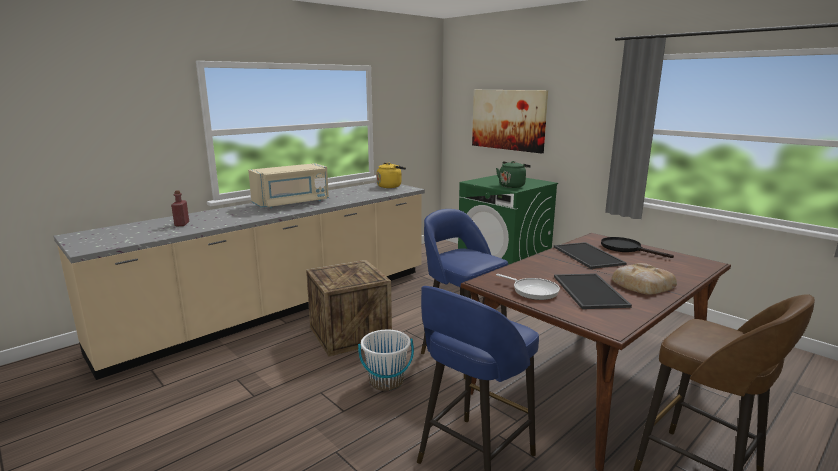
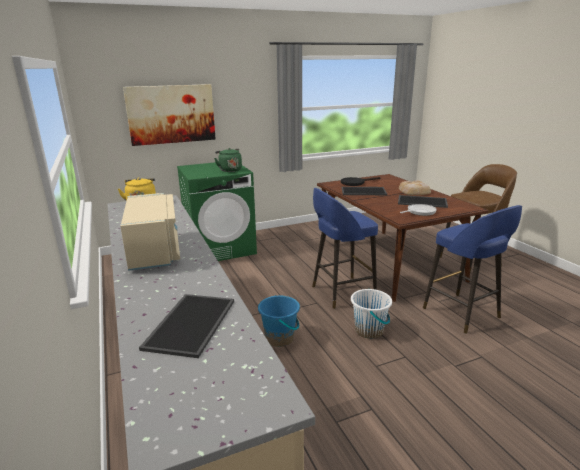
camera: 70 degrees left, 5 degrees up
(182, 224) = (190, 323): red bottle -> tray
(350, 334) = (280, 338): crate -> blue bucket

